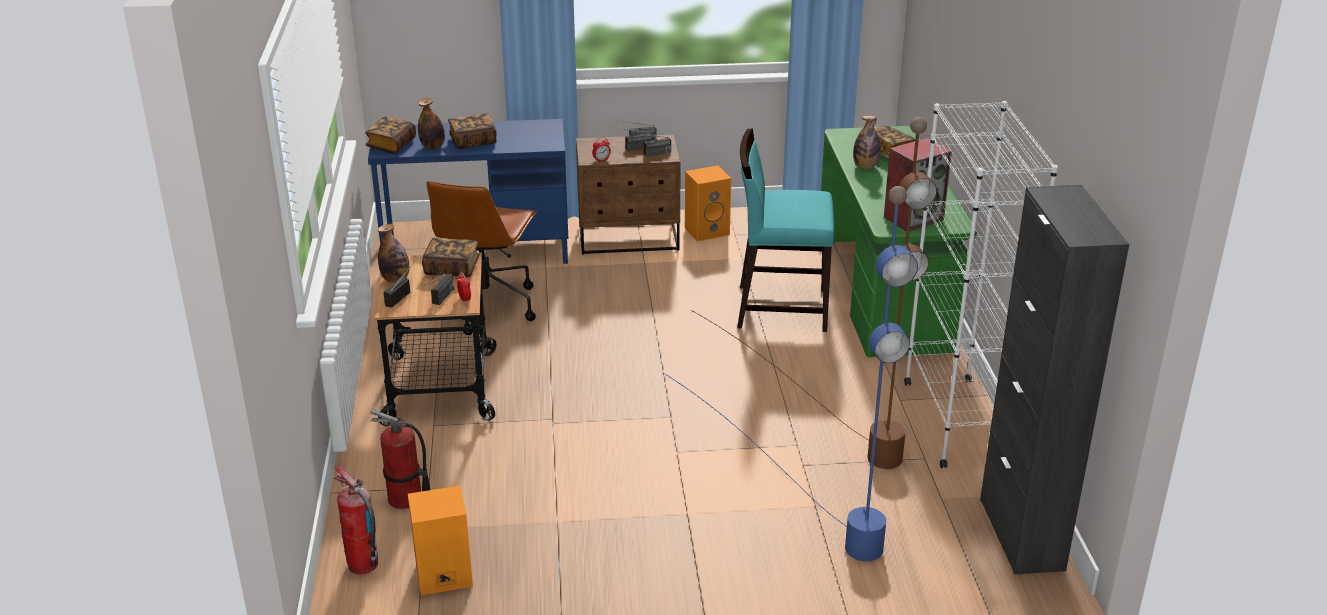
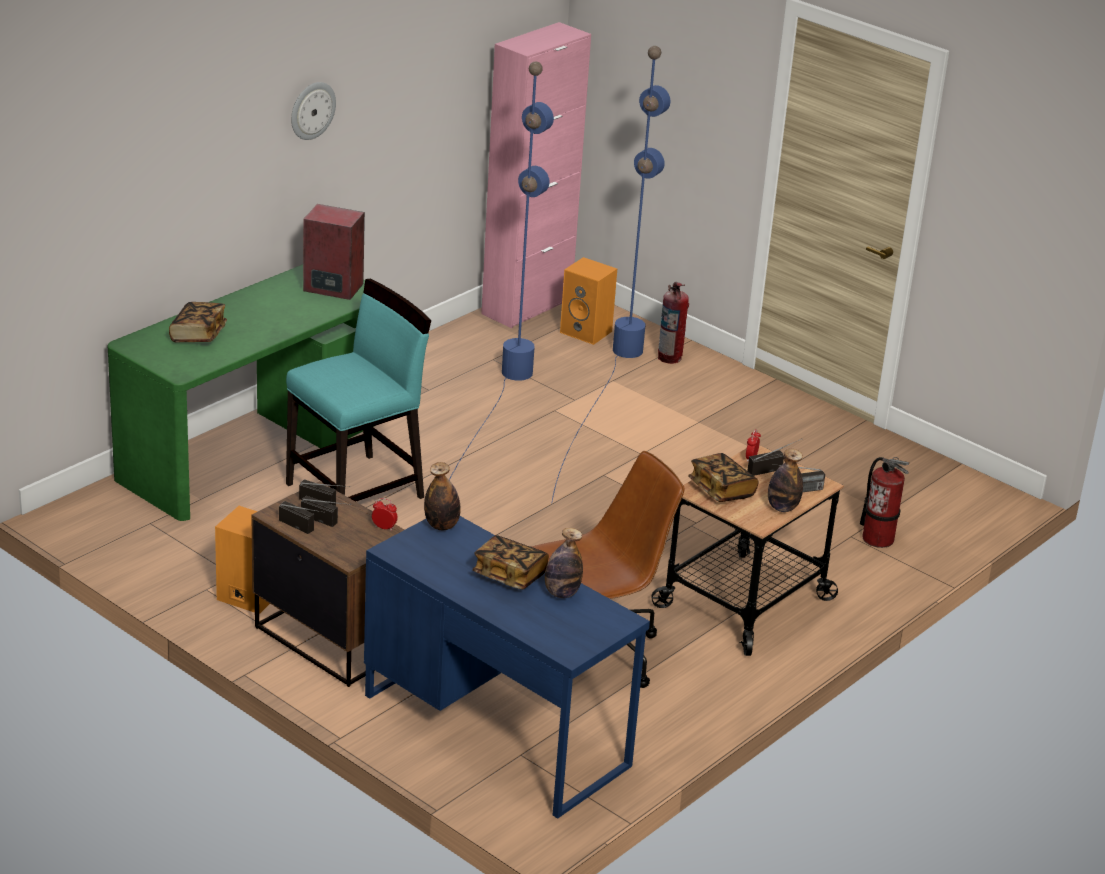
camera: 135 degrees left, 0 degrees up
(363, 565) = (954, 517): fire extinguisher -> fire extinguisher (670, 357)
(391, 145) = (599, 624): book -> none
(442, 576) = (907, 481): orange speaker -> orange speaker (587, 332)
(780, 308) = (357, 490): turquoise chair -> turquoise chair turned 90 degrees counterclockwise
(826, 411) = (492, 414): brown floor lamp -> blue floor lamp
(865, 166) = (250, 336): bottle -> bottle (442, 525)
(956, 421) = (425, 360): white bookcase -> none
(999, 81) = (312, 110): none -> wall clock
(1021, 534) = (527, 307): black cabinet -> pink cabinet

